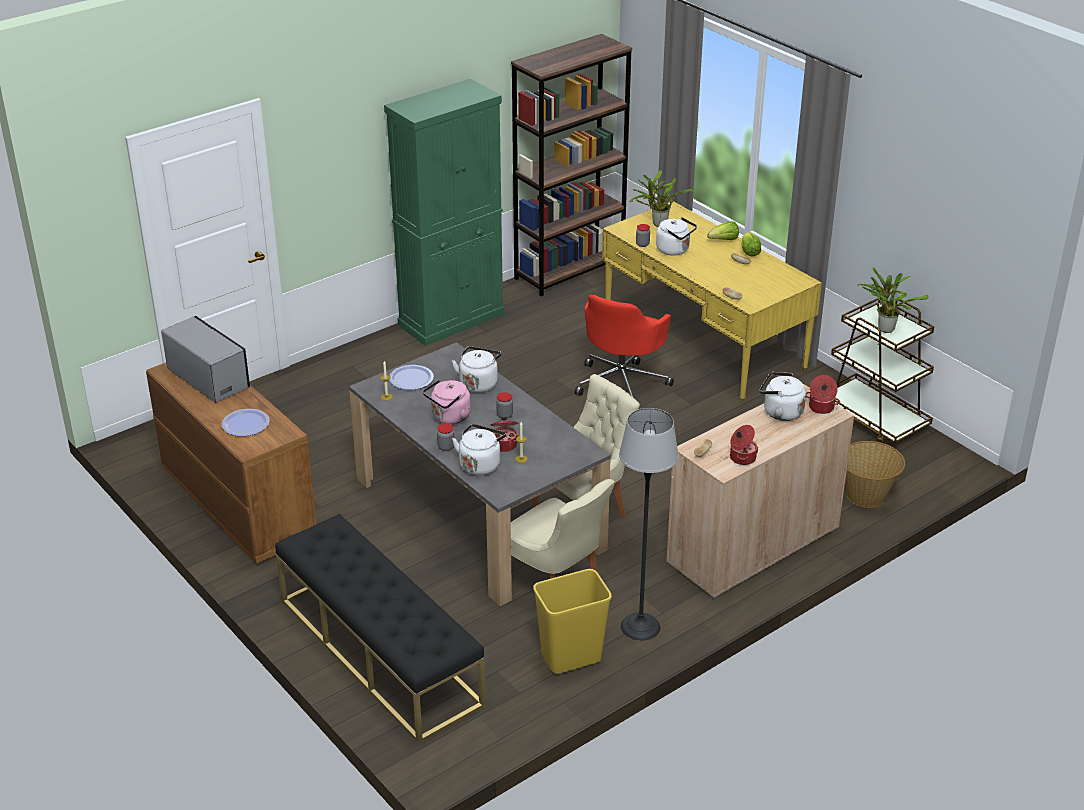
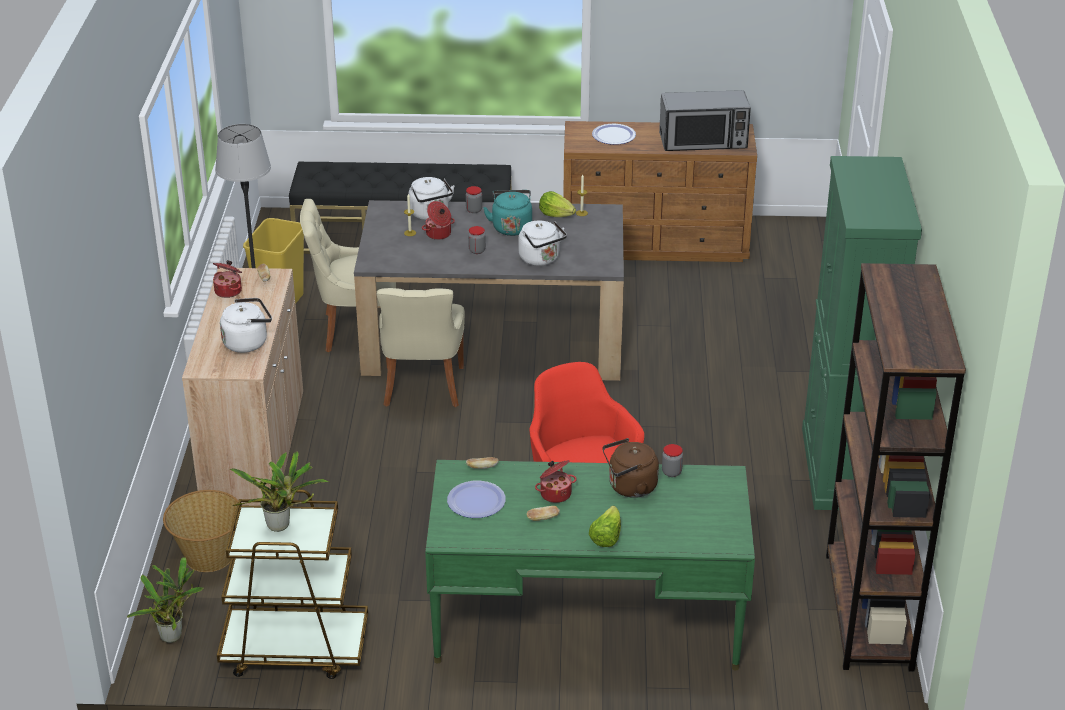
camera: 130 degrees right, 0 degrees up
(411, 378) = (593, 233): plate -> plate (476, 501)
(449, 417) = (511, 227): pink kettle -> turquoise kettle
(657, 224) = (706, 510): potted plant -> potted plant (174, 635)
(675, 250) = (629, 487): white kettle -> brown kettle
(703, 342) = (587, 620): yellow desk -> green desk
(749, 252) = (556, 539): lettuce -> lettuce (556, 215)
(821, 408) = (218, 366): cooking pot -> cooking pot (555, 493)

